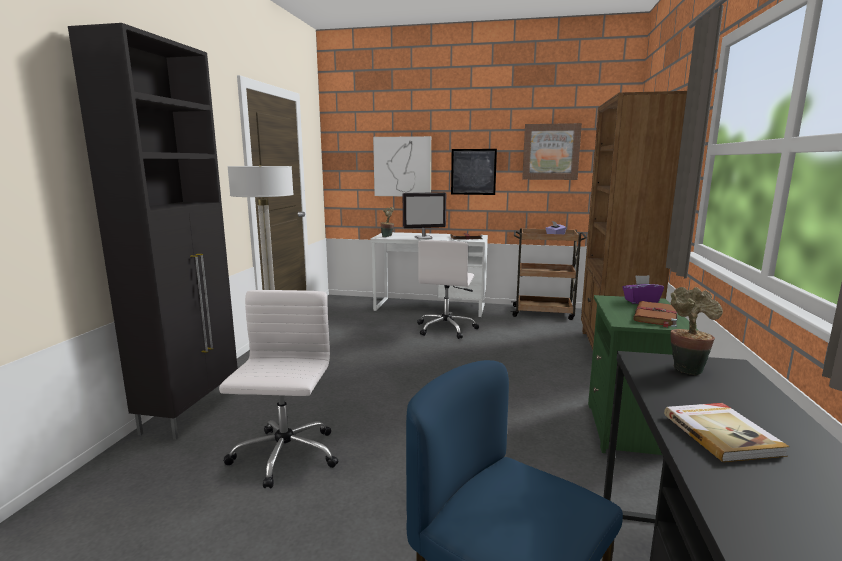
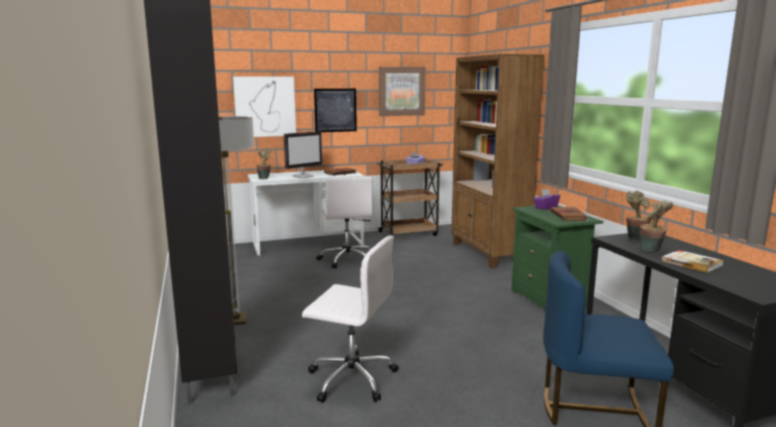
camera: 30 degrees left, 0 degrees up
(284, 456) = (350, 378): white office chair -> white office chair turned 135 degrees clockwise
(682, 392) = (651, 250): none -> potted plant

